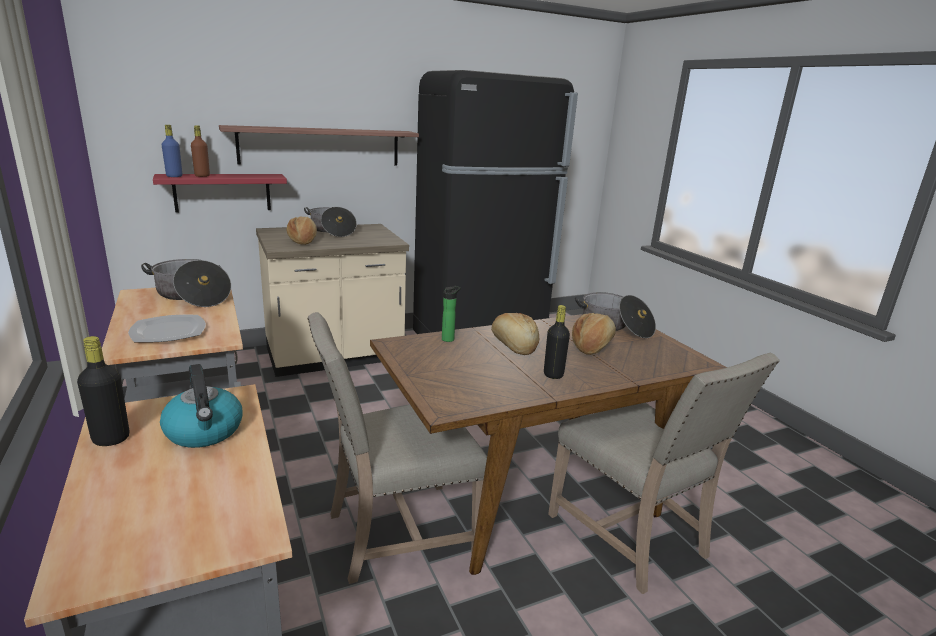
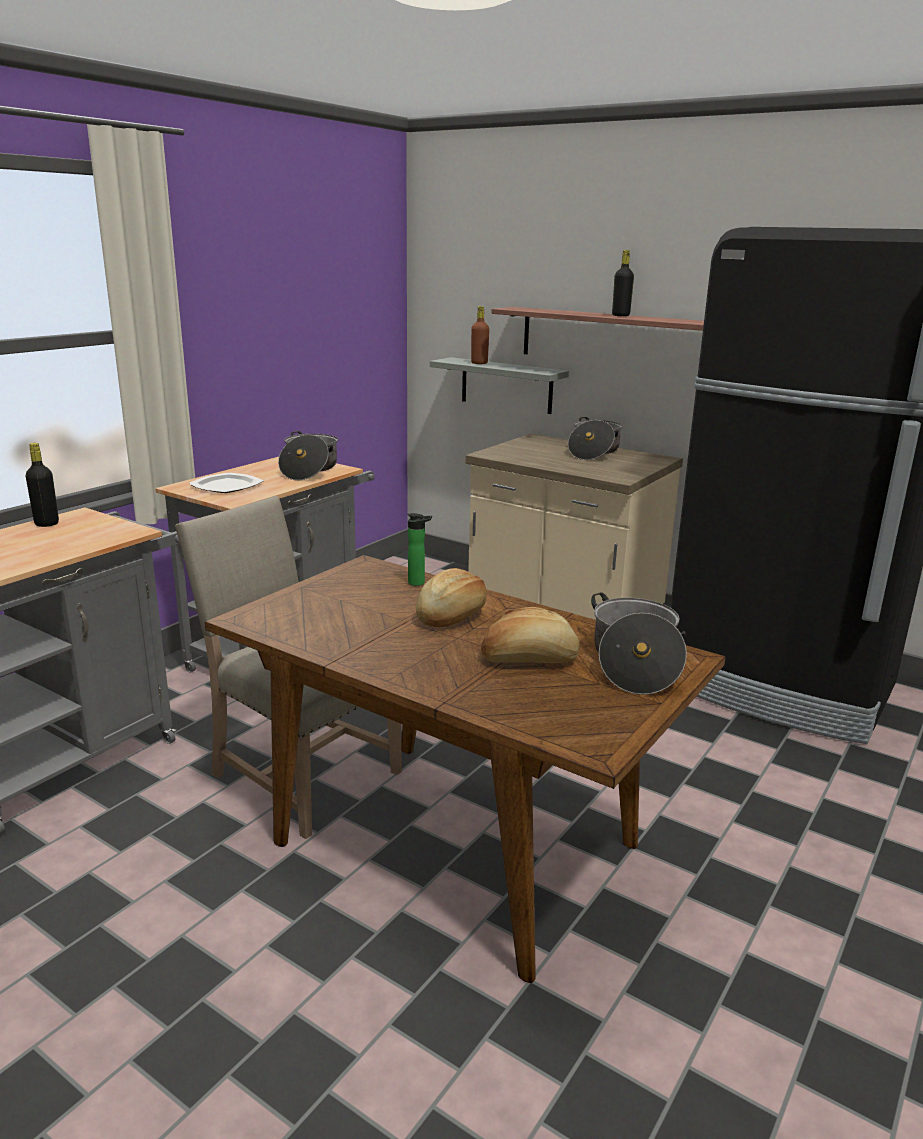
camera: 60 degrees right, 0 degrees up
(174, 176) = (454, 361): blue bottle -> none
(205, 432) = (72, 540): kettle -> none
(222, 192) = (506, 385): red shelf -> grey shelf
(303, 240) = (531, 453): bread -> none
(553, 374) = (396, 651): black bottle -> black bottle (620, 315)
(632, 536) = (451, 960): beige chair -> none

